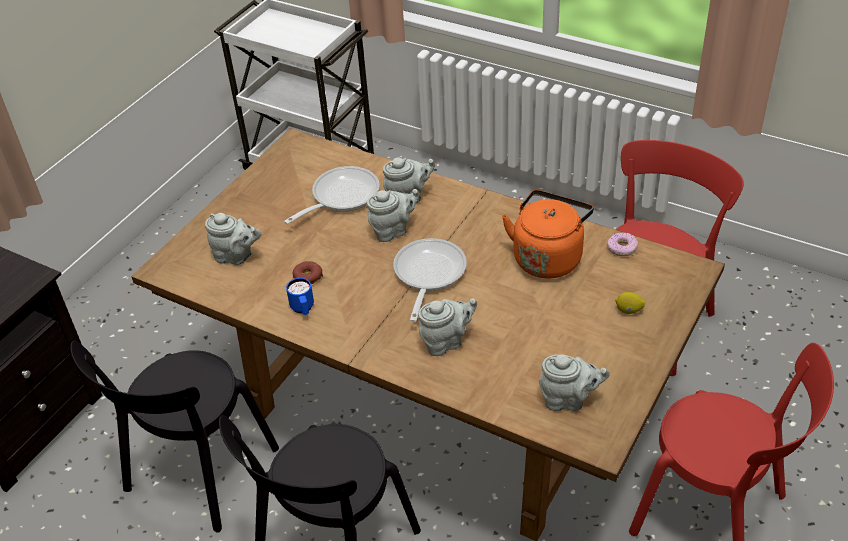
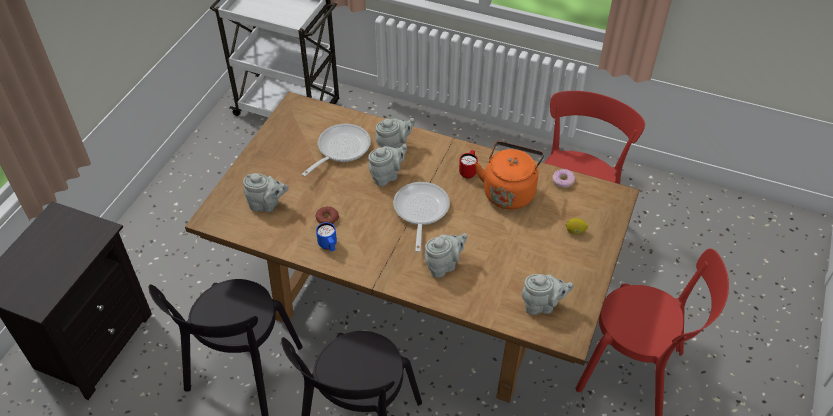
camera: 10 degrees left, 5 degrees up
(499, 230) = (468, 171): none -> red mug

